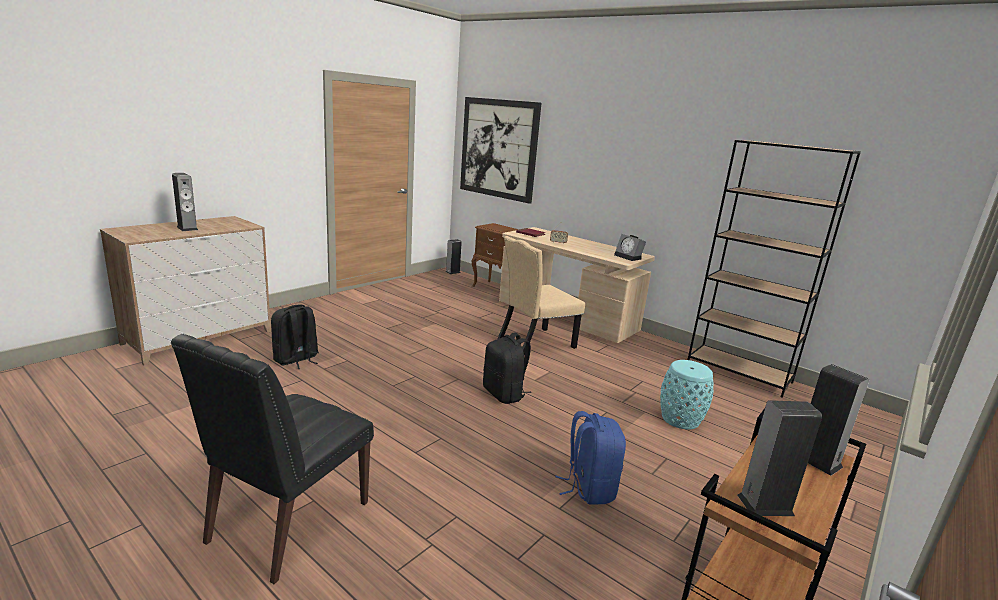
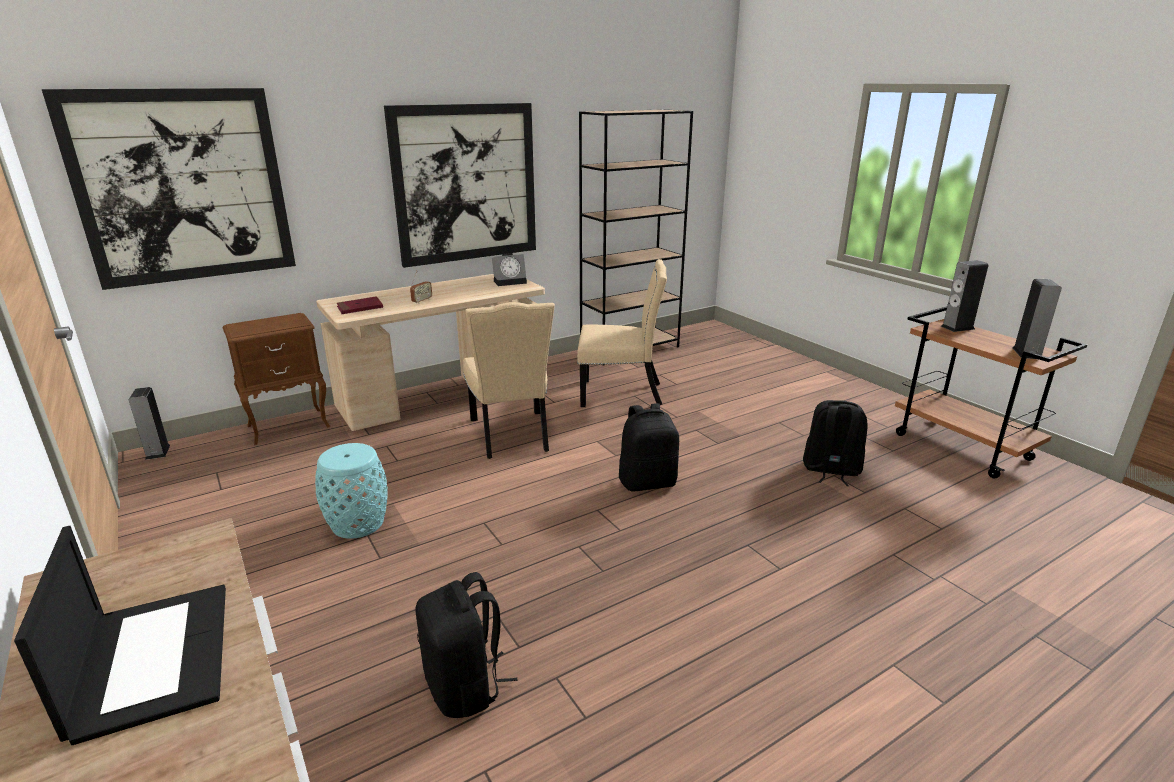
camera: 70 degrees left, 5 degrees up
(187, 228) = (152, 657): speaker -> laptop
(290, 520) = (937, 687): black chair -> none
(589, 488) = (830, 470): blue backpack -> black backpack
(638, 374) = (619, 393): none -> beige chair
(639, 181) = (465, 184): none -> picture
(680, 419) = (713, 398): turquoise stool -> turquoise stool (358, 523)

